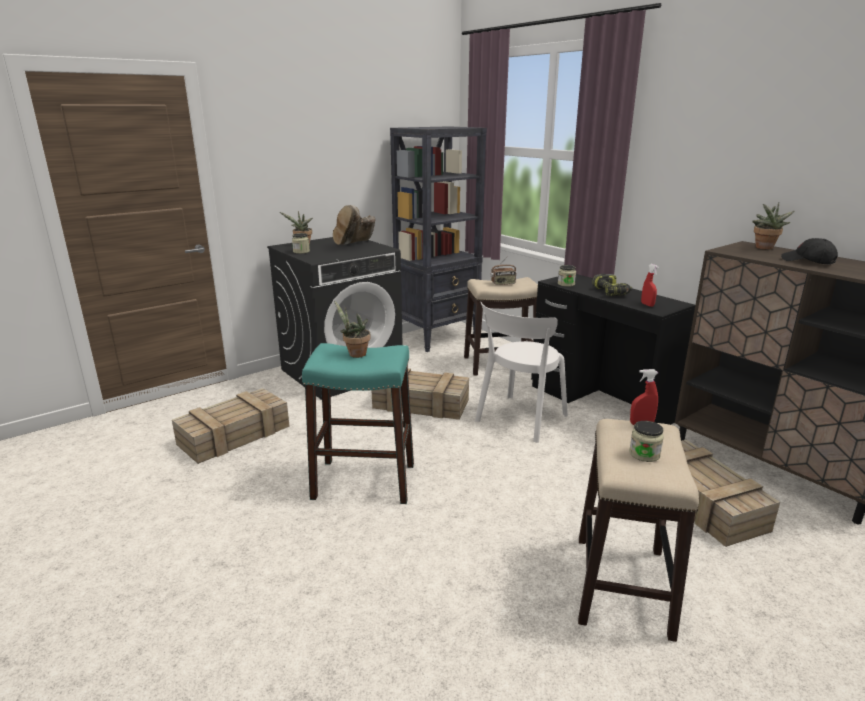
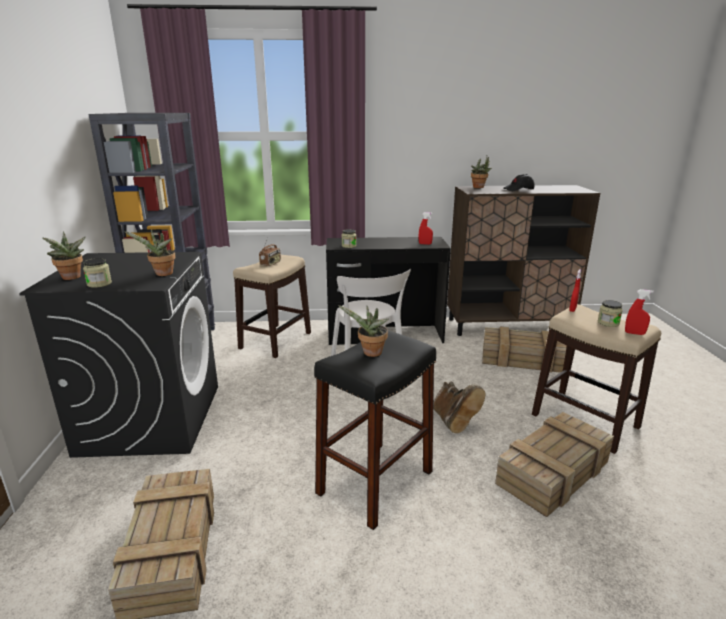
camera: 55 degrees left, 0 degrees up
(338, 256) = (162, 274): none -> potted plant
(355, 245) = (137, 260): brown boot -> brown boot (453, 422)
(364, 481) = (375, 482): turquoise stool -> black stool
(419, 404) = (283, 401): crate -> crate (552, 474)
(611, 292) = (387, 243): power drill -> none
(632, 473) = (634, 333): none -> red spray bottle

